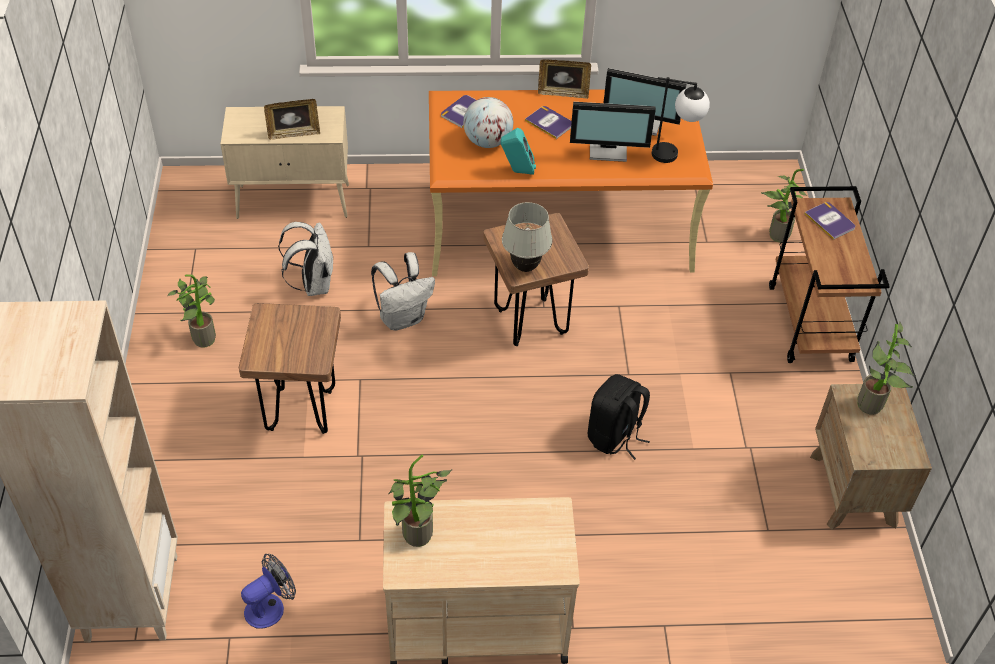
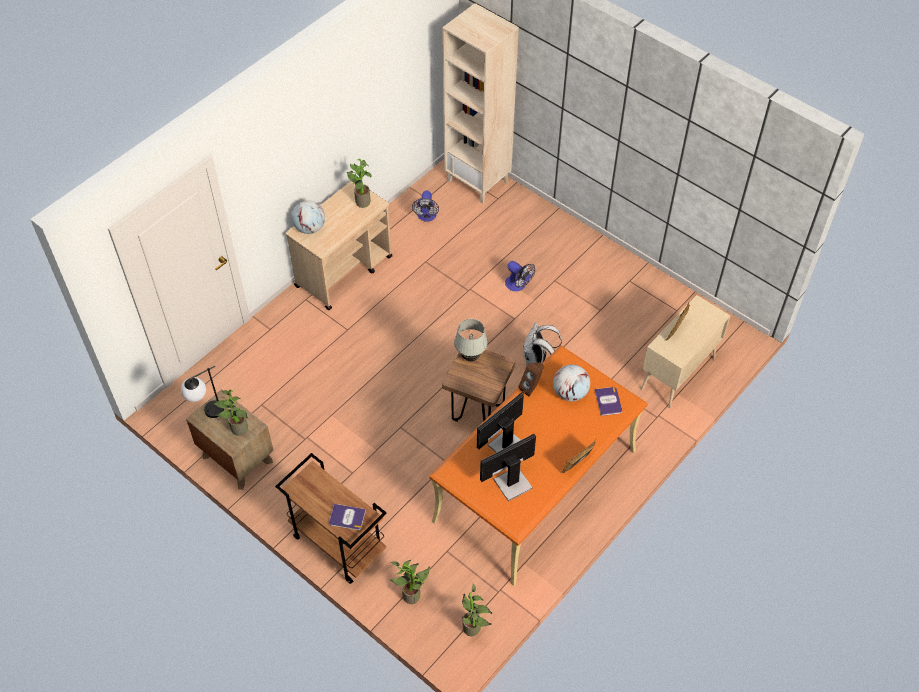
camera: 135 degrees right, 5 degrees up
(202, 337) = (605, 278): potted plant -> potted plant (474, 629)
(301, 411) = (518, 285): brown stool -> fan
(313, 284) = (600, 341): white backpack -> none
(517, 171) = (531, 388): turquoise speaker -> brown speaker
(536, 559) = (310, 228): none -> globe
(550, 123) = (557, 435): book -> none
(615, 436) = (372, 390): black backpack -> none
(675, 156) = (467, 473): table lamp -> table lamp (207, 414)

